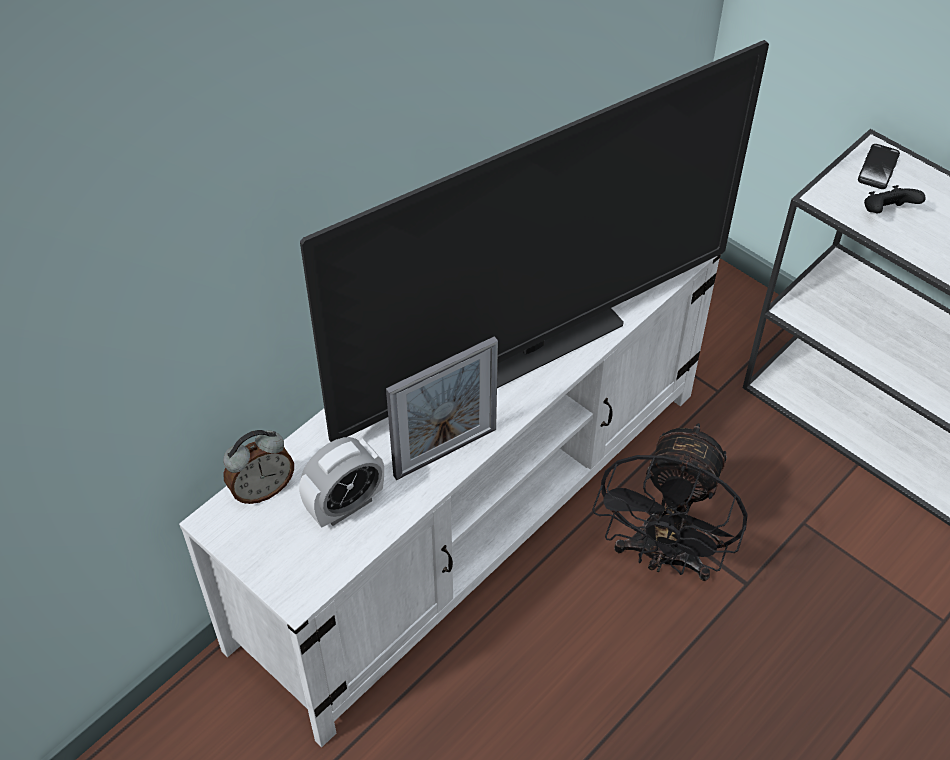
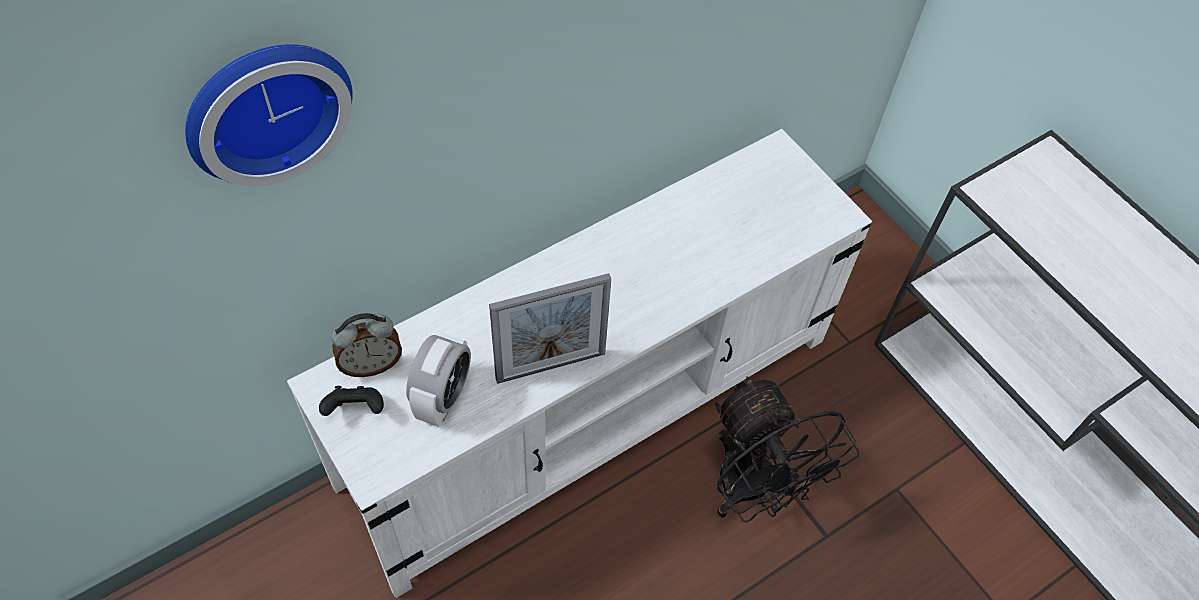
camera: 10 degrees right, 5 degrees up
(155, 221) = (265, 106): none -> wall clock
(345, 505) = (443, 397): alarm clock -> alarm clock turned 45 degrees counterclockwise
(534, 352) = (663, 285): television -> none
(663, 557) = (754, 491): black fan -> black fan turned 60 degrees counterclockwise
(878, 168) = (1048, 172): phone -> none
(886, 213) = (1044, 221): black game controller -> black game controller (356, 410)

